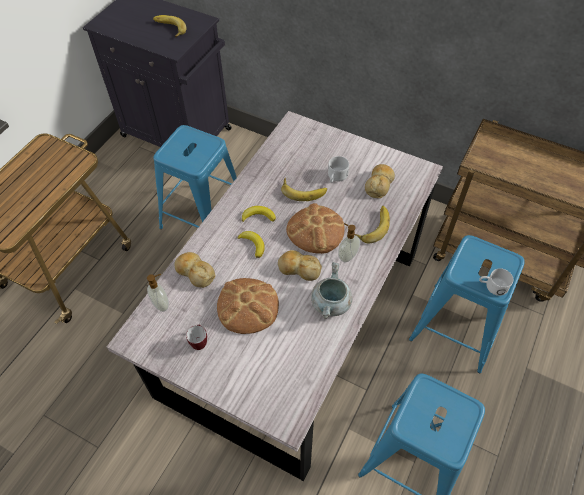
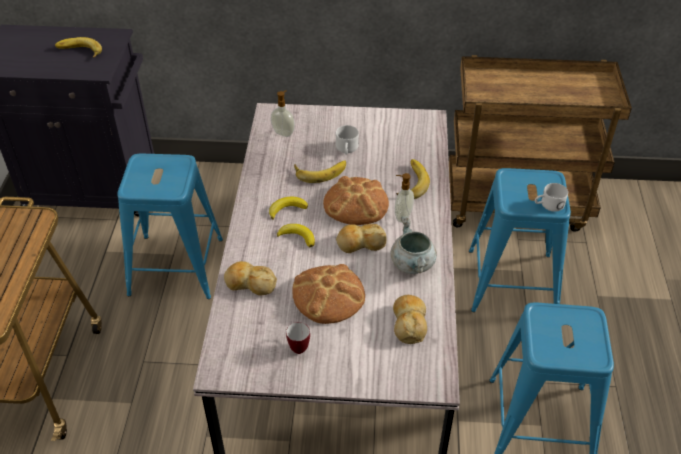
camera: 25 degrees left, 10 degrees down
(162, 304) = (232, 325): soap dispenser -> soap dispenser (283, 133)
(379, 184) = (394, 143): bread -> bread (409, 323)

